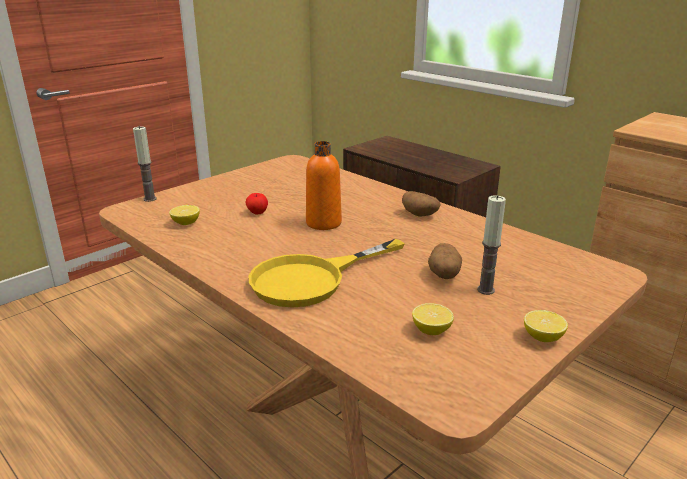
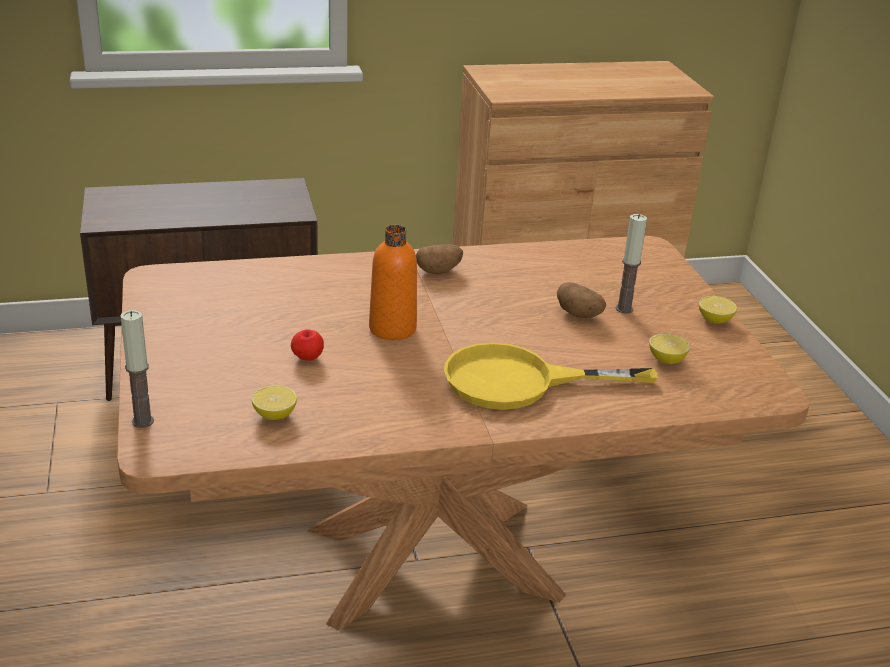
camera: 60 degrees left, 5 degrees up
(312, 279) = (519, 381): yellow frying pan -> yellow frying pan turned 90 degrees clockwise

